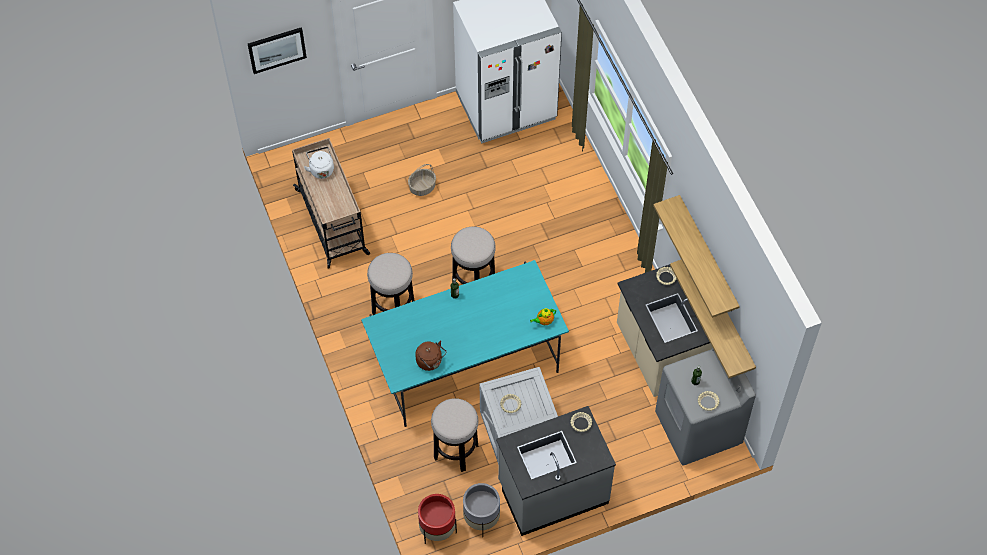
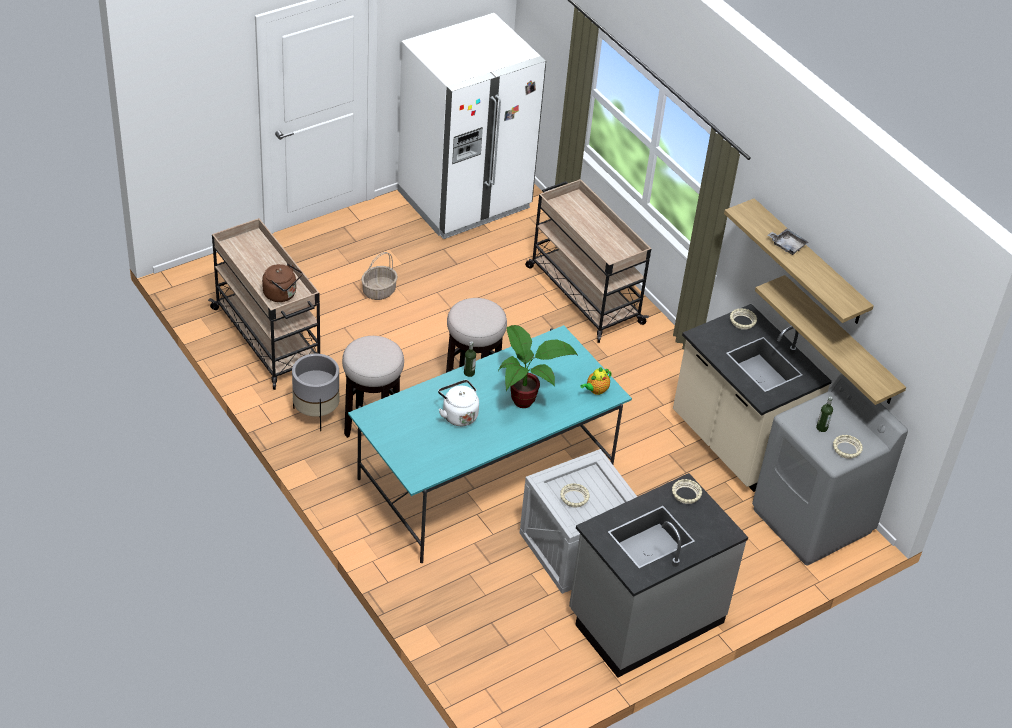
camera: 15 degrees left, 15 degrees down
(277, 49) = (185, 96): picture -> none
(321, 169) = (254, 255): white kettle -> white kettle (458, 415)
(430, 362) = (456, 451): brown kettle -> brown kettle (282, 294)
(437, 529) = (498, 685): red planter -> none
(456, 451) = (499, 585): stool -> none
(481, 519) = (556, 663): grey planter -> grey planter (316, 413)
(491, 324) = (526, 400): none -> potted plant
(578, 206) = (583, 294): none -> beige cart
(691, 243) = (787, 245): none -> grey tray

